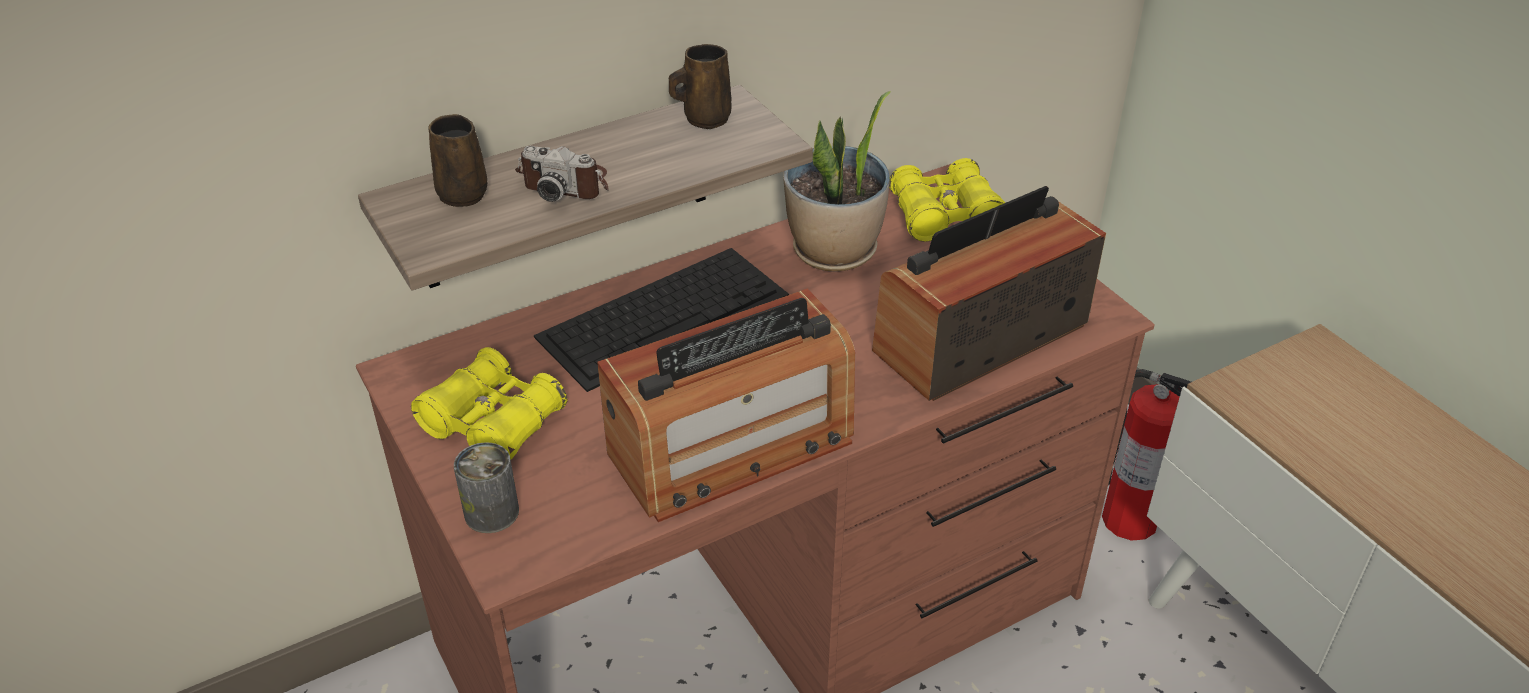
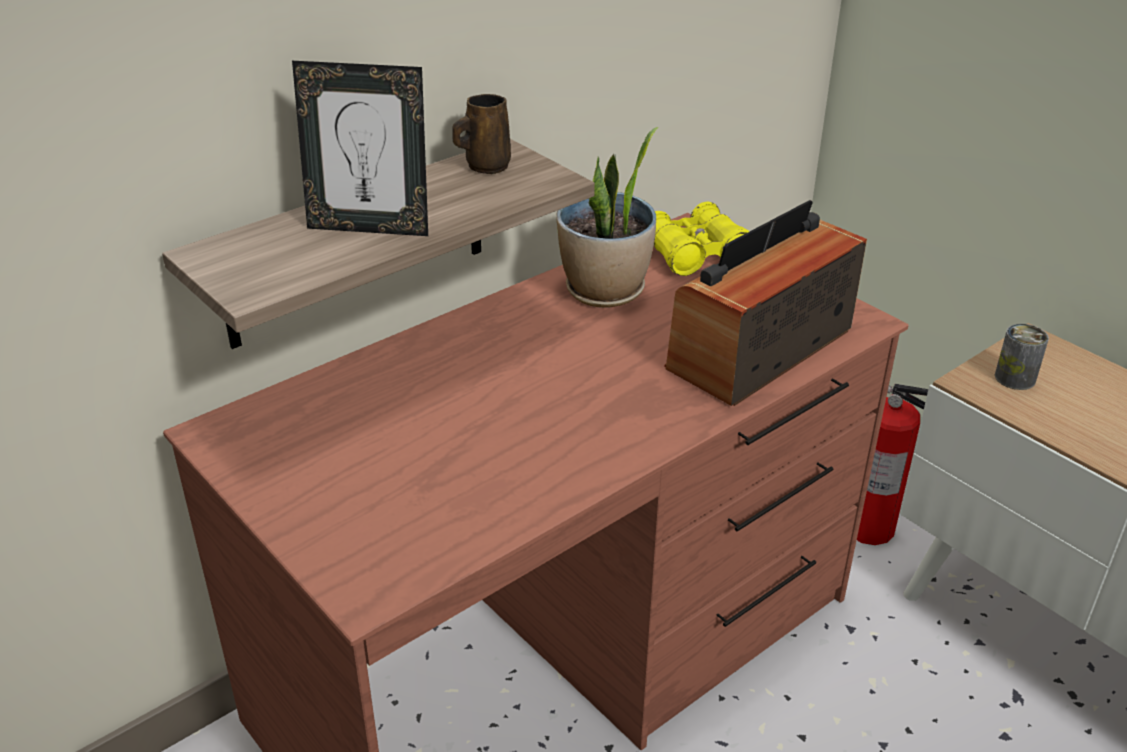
camera: 10 degrees left, 5 degrees down
(461, 193) = (268, 243): brown mug -> none
(491, 512) = (336, 550): can -> can (1015, 378)
(493, 423) = (317, 469): yellow binoculars -> none
(566, 183) = (370, 227): camera -> picture frame
(665, 314) = (461, 357): keyboard -> none
(731, 447) = (558, 465): radio -> none

